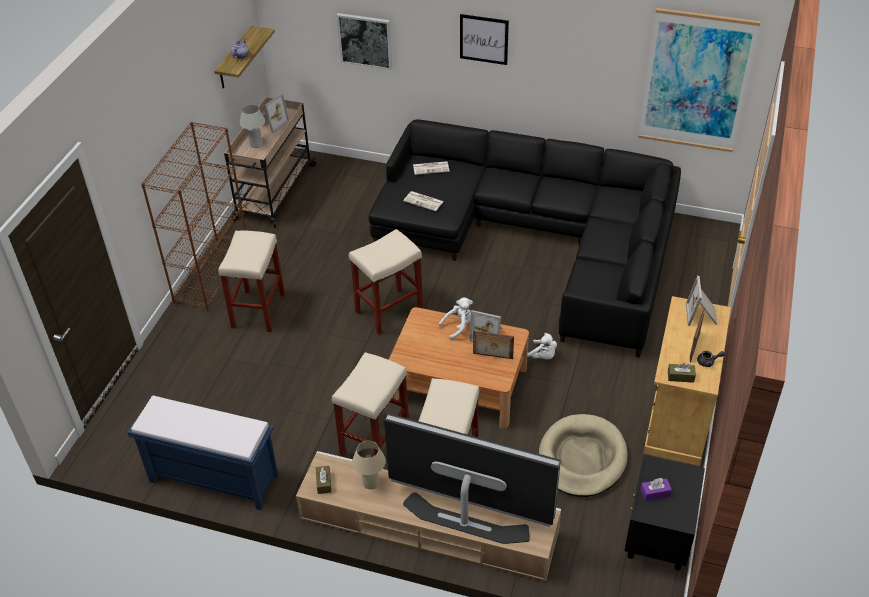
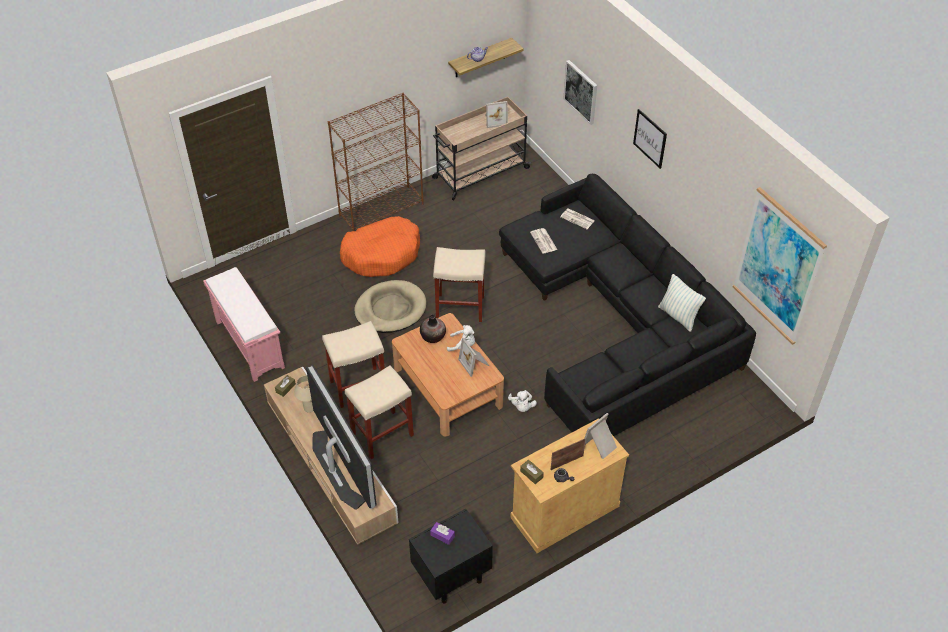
camera: 40 degrees right, 5 degrees up
(212, 478) = (249, 344): blue bench -> pink bench
(256, 144) = (466, 131): white table lamp -> none
(258, 311) = (382, 254): beige stool -> orange dog bed
(422, 337) = (433, 336): none -> vase
(492, 356) = (460, 380): picture frame -> none
(582, 458) = (467, 491): beige dog bed -> beige dog bed (390, 309)
(602, 194) = (678, 316): none -> pillow

